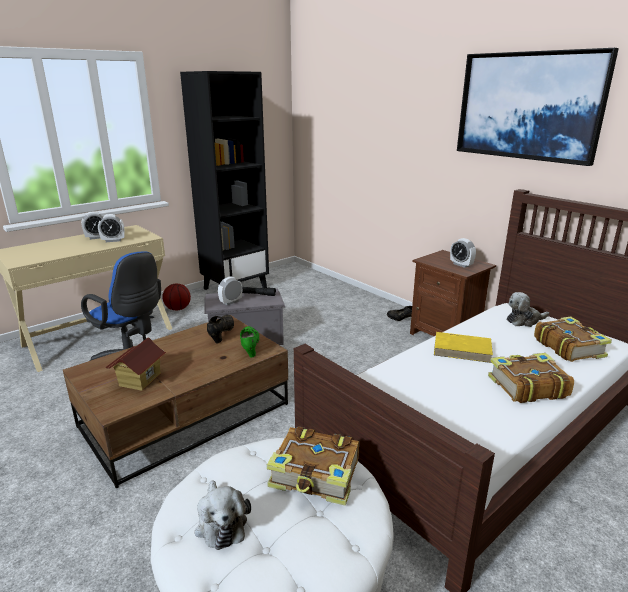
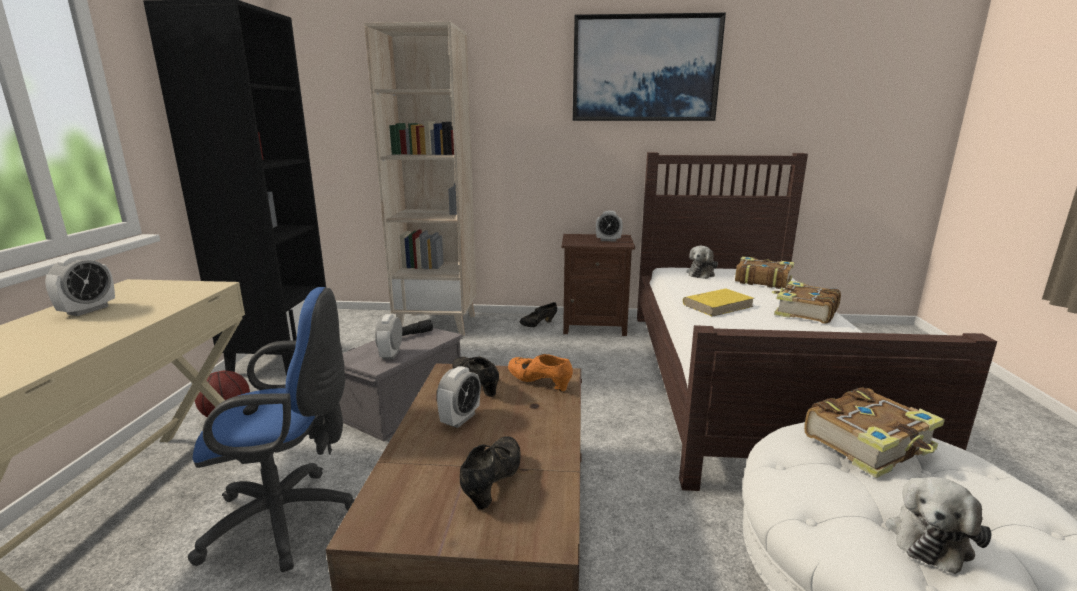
camera: 45 degrees left, 5 degrees down
(113, 240) = (144, 305): alarm clock -> alarm clock (460, 419)
(140, 379) = (492, 483): toy house -> black shoe
(221, 523) = (929, 537): plush toy -> plush toy turned 105 degrees clockwise
(249, 347) = (539, 383): green shoe -> orange shoe
(342, 295) = (438, 324): none -> beige bookcase

